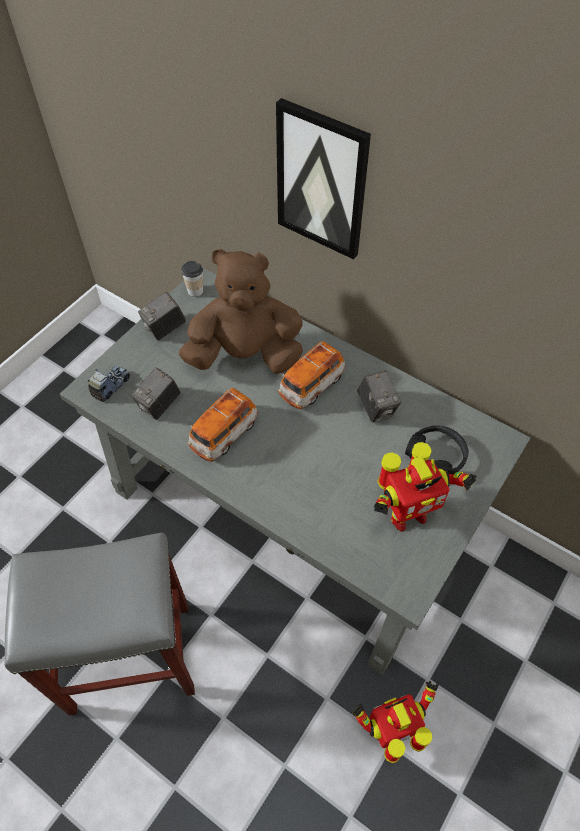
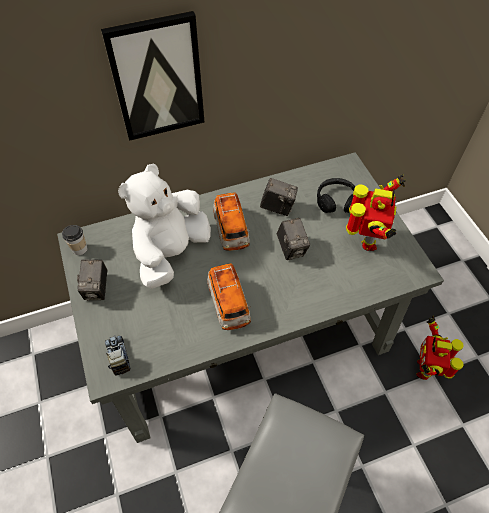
camera: 55 degrees left, 0 degrees up
(159, 405) = (167, 331): camera -> camera (291, 248)
(245, 355) = (171, 252): brown plush toy -> white plush toy

